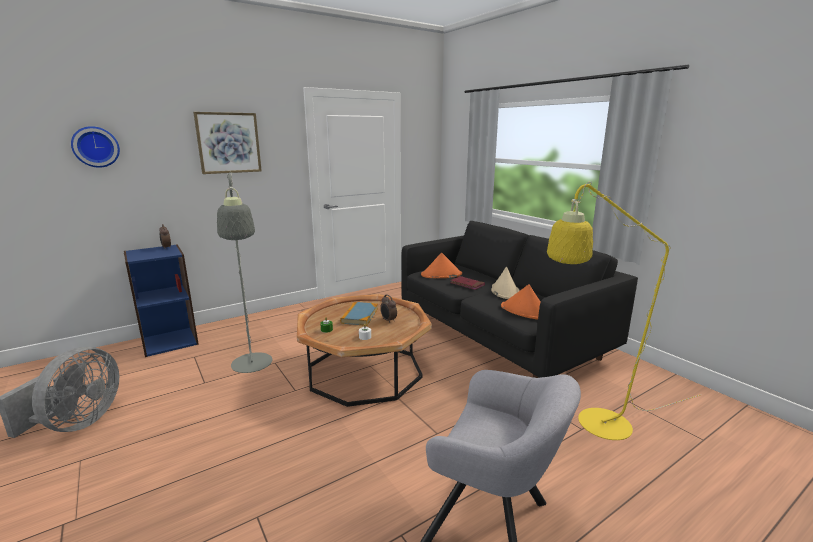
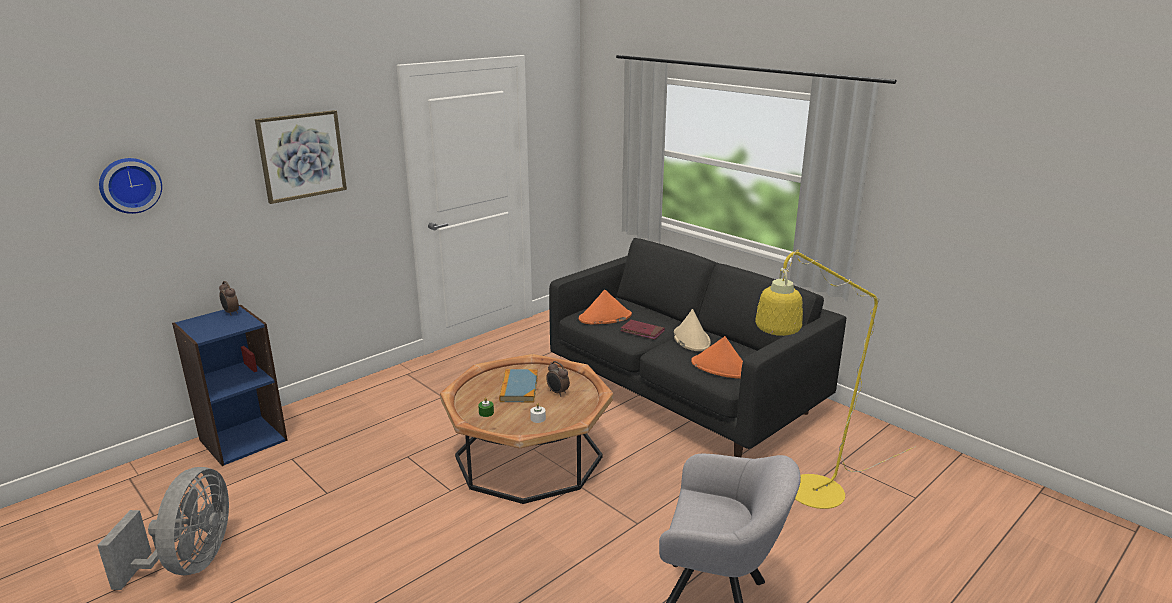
camera: 10 degrees left, 5 degrees up
(253, 367) = (381, 466): grey floor lamp -> none

